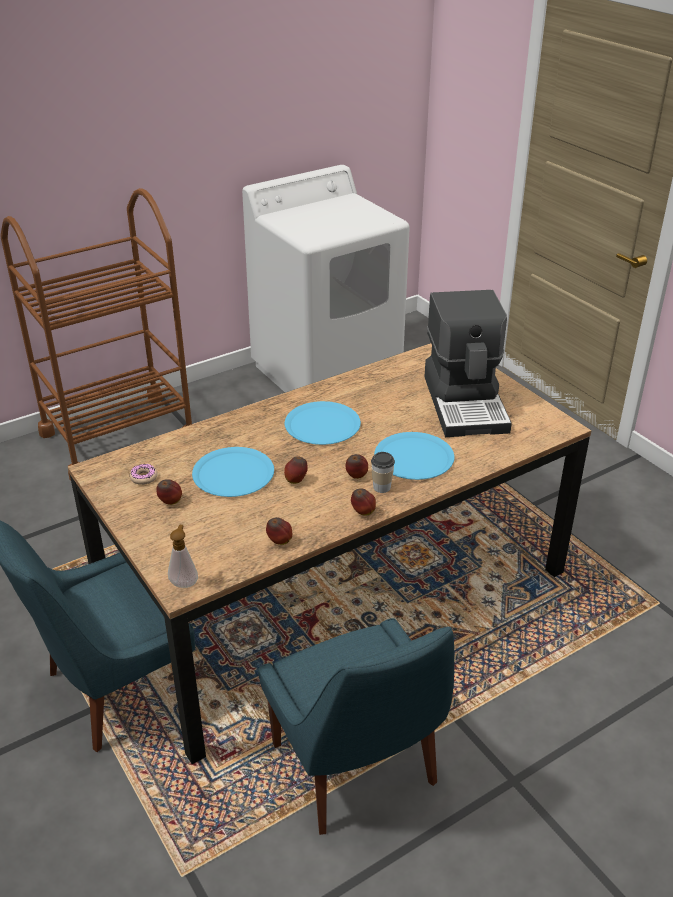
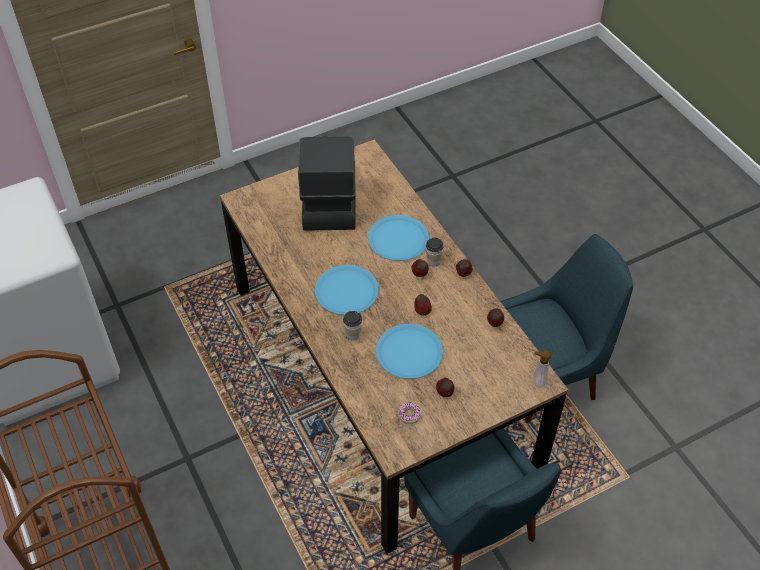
camera: 85 degrees left, 15 degrees up
(258, 433) = (353, 334): none -> cup
(466, 403) = (328, 199): coffee machine -> coffee machine turned 90 degrees counterclockwise

